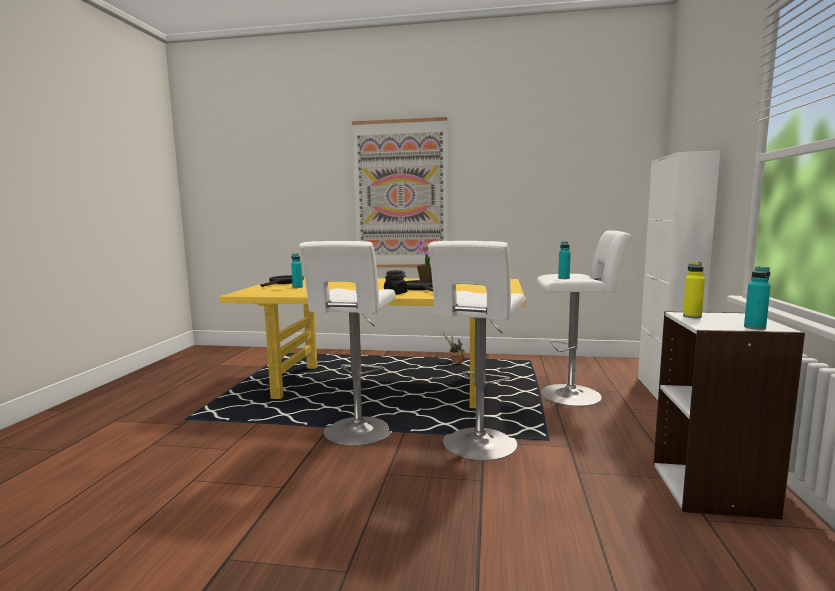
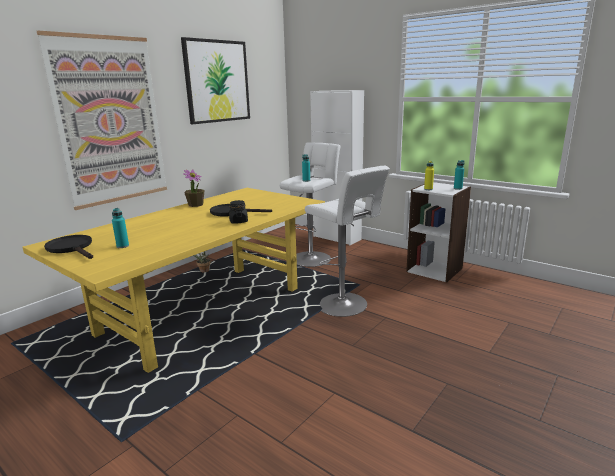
camera: 60 degrees left, 10 degrees up
(357, 432) = (278, 342): white stool -> none
(534, 156) = (217, 81): none -> picture

